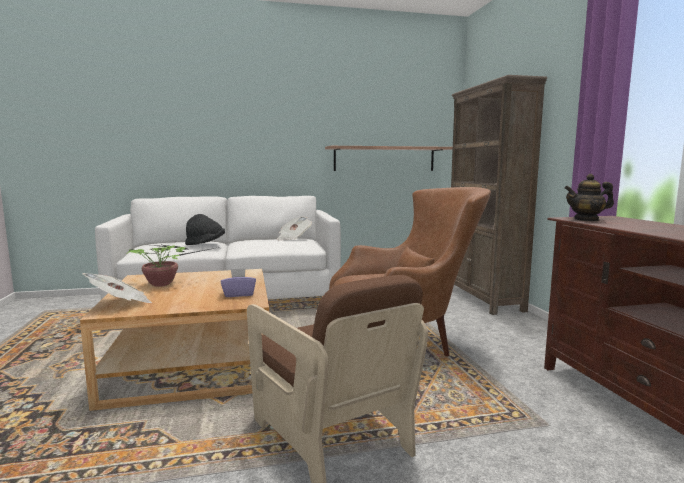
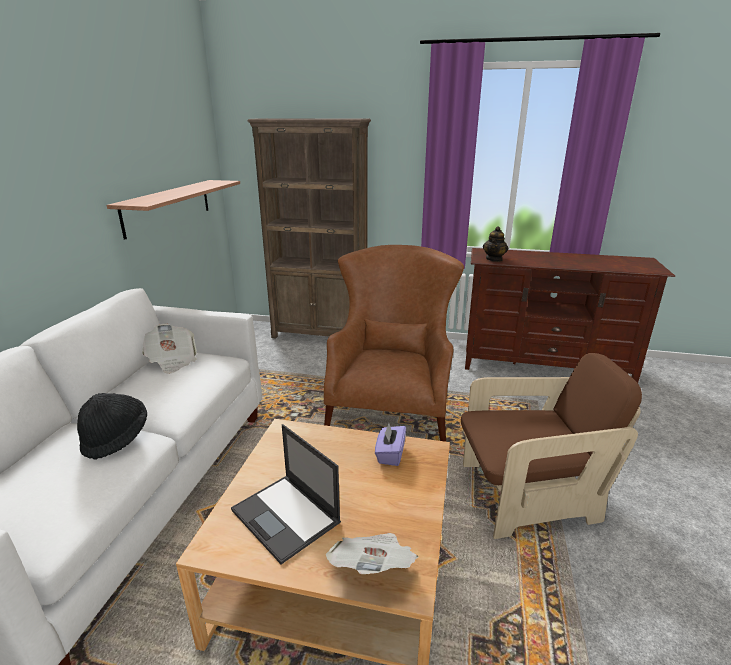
camera: 65 degrees left, 15 degrees up
(163, 284) = (286, 517): potted plant -> laptop

